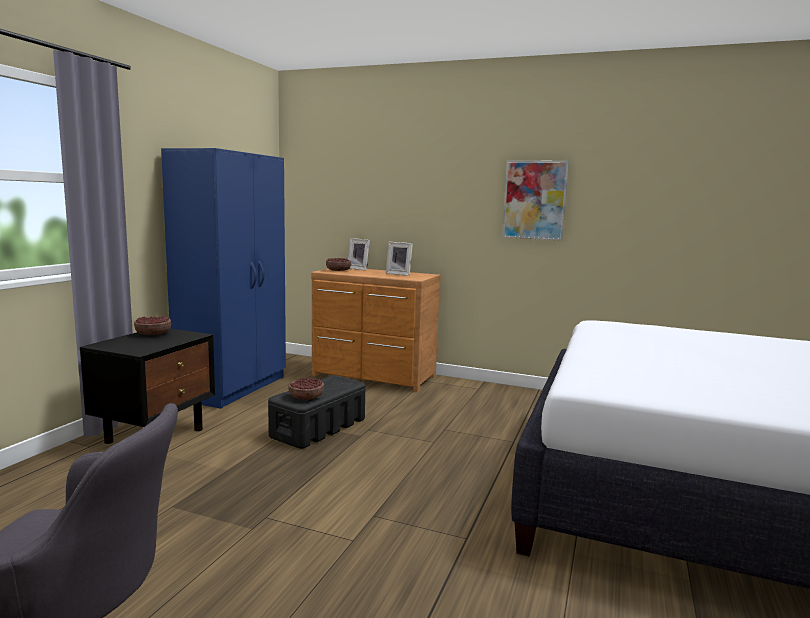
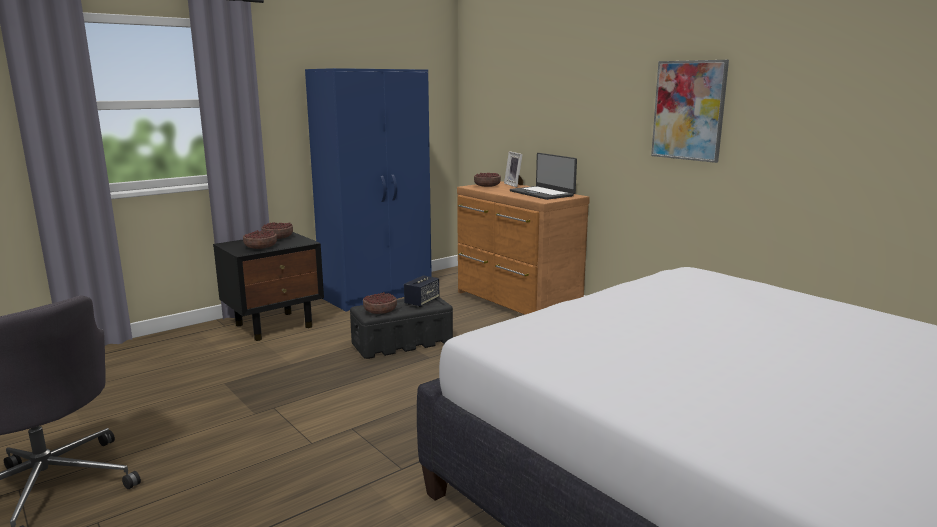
camera: 30 degrees right, 5 degrees up
(152, 344) = (261, 247): none -> bowl
(333, 383) = (422, 302): none -> speaker
(399, 274) = (542, 193): picture frame -> laptop

